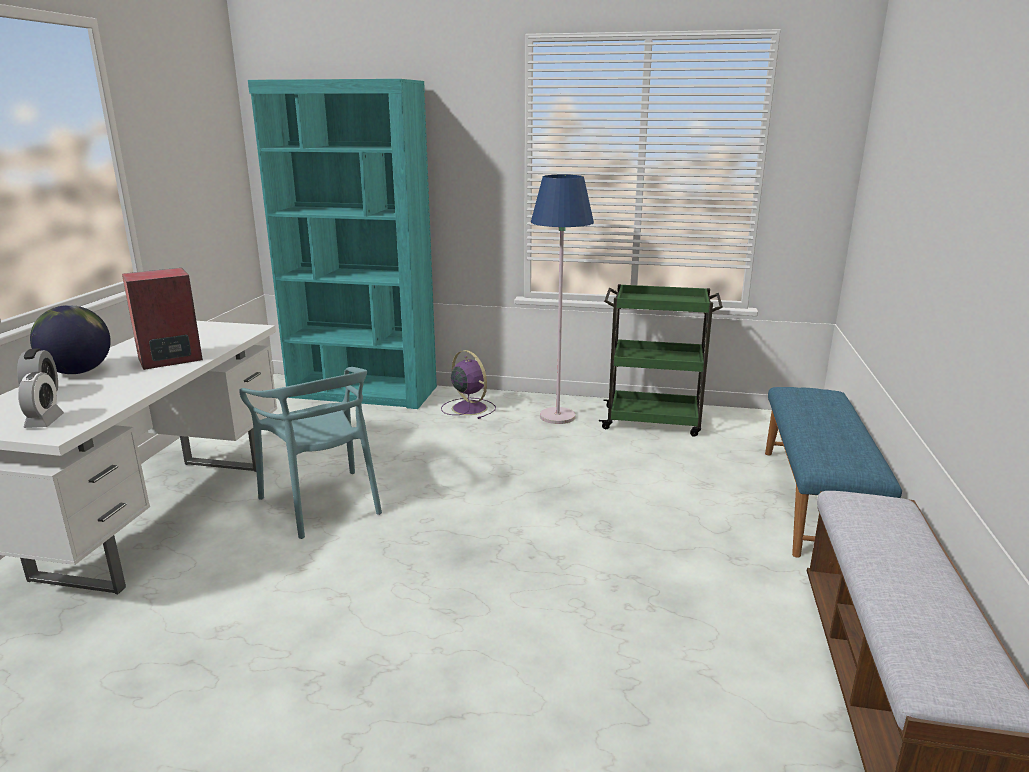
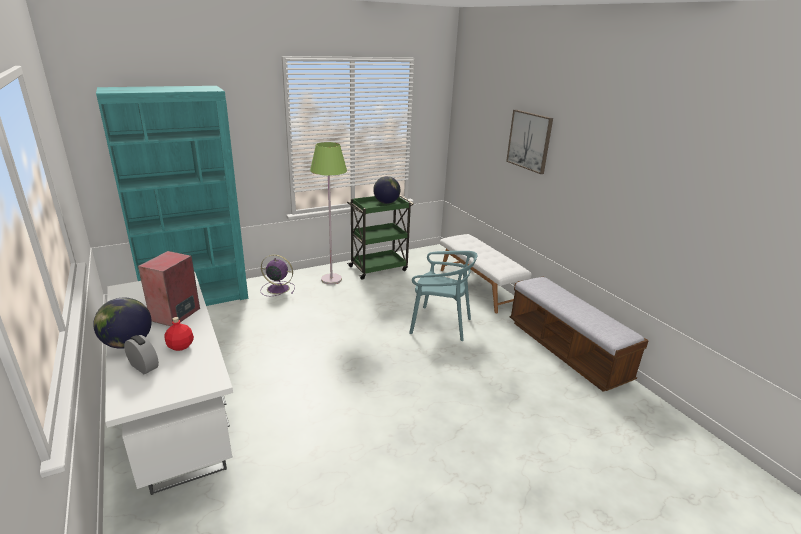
camera: 40 degrees left, 5 degrees up
(44, 421) = (187, 379): alarm clock -> none
(109, 389) = (180, 346): none -> red bottle
(323, 503) = (272, 371): turquoise chair -> turquoise chair (440, 324)
(558, 416) = (331, 279): blue floor lamp -> green floor lamp
(678, 300) = (386, 202): none -> globe
(815, 501) = (479, 287): blue bench -> white bench
(945, 172) = (529, 141): none -> picture

